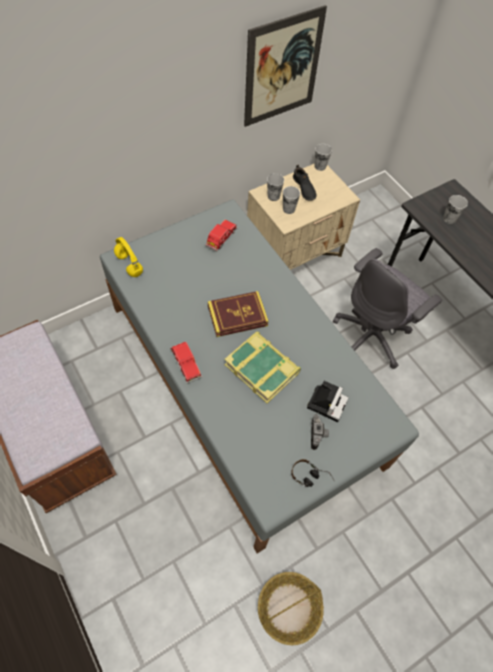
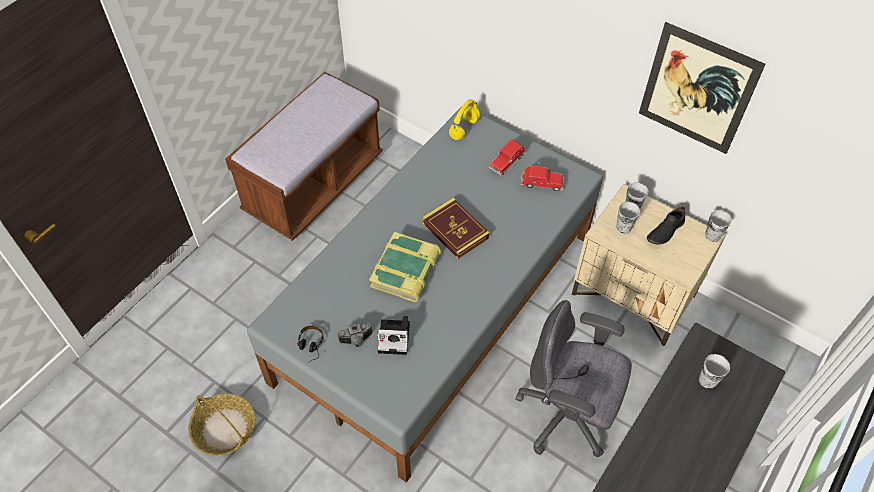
camera: 70 degrees right, 5 degrees down
(186, 364) = (380, 211): red toy car -> red toy car (507, 162)

